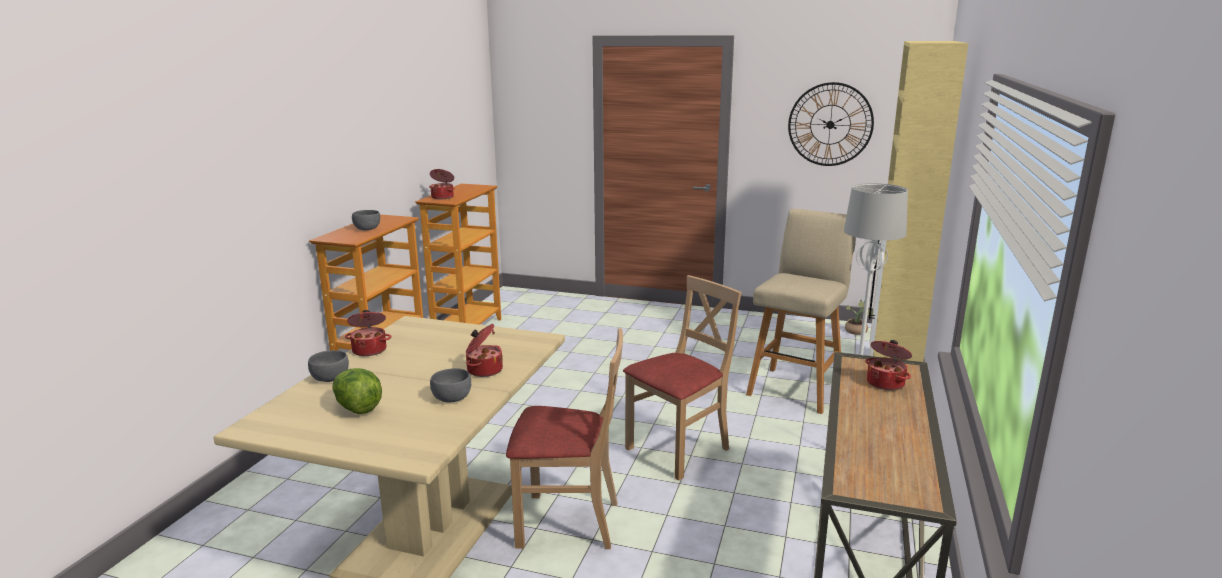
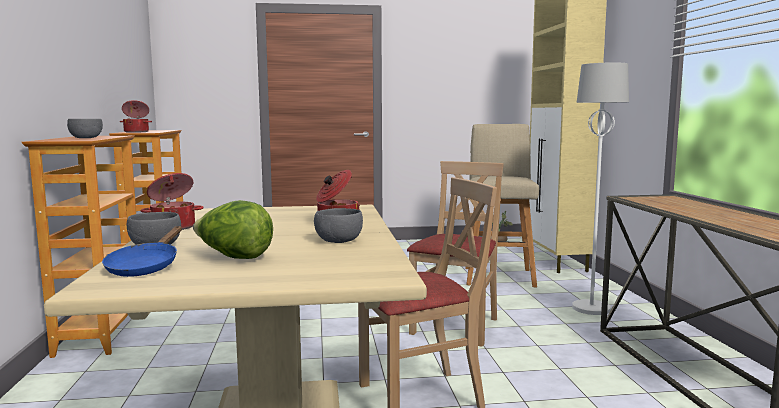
camera: 25 degrees left, 10 degrees down
(296, 408) = (145, 267): none -> blue frying pan
(830, 124) = (461, 77): wall clock -> none
(886, 383) = (676, 203): cooking pot -> none

